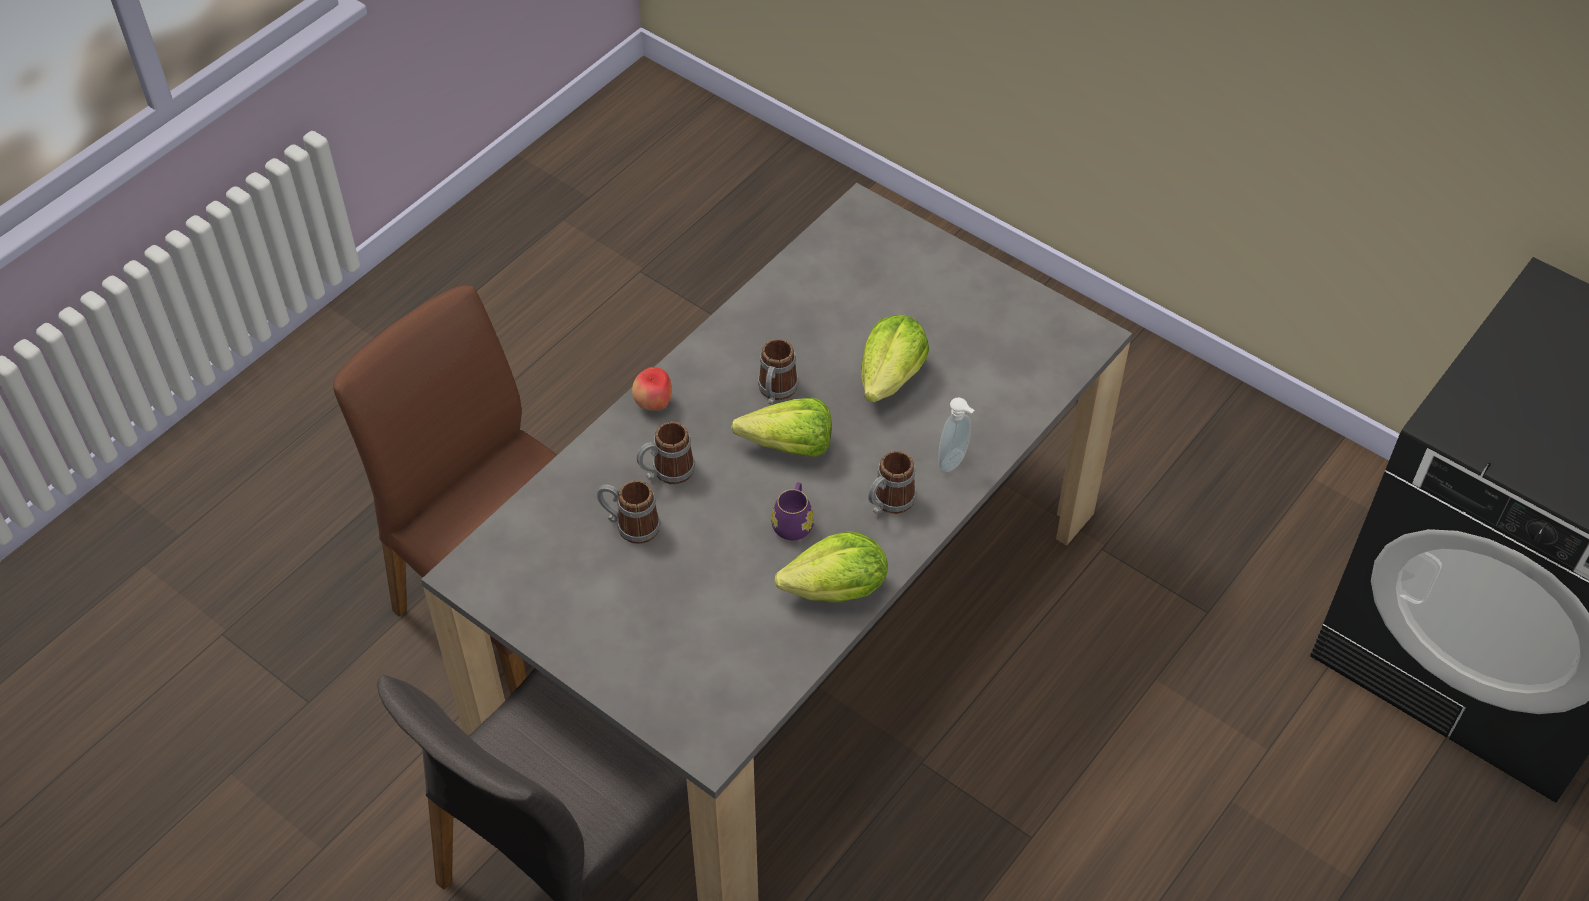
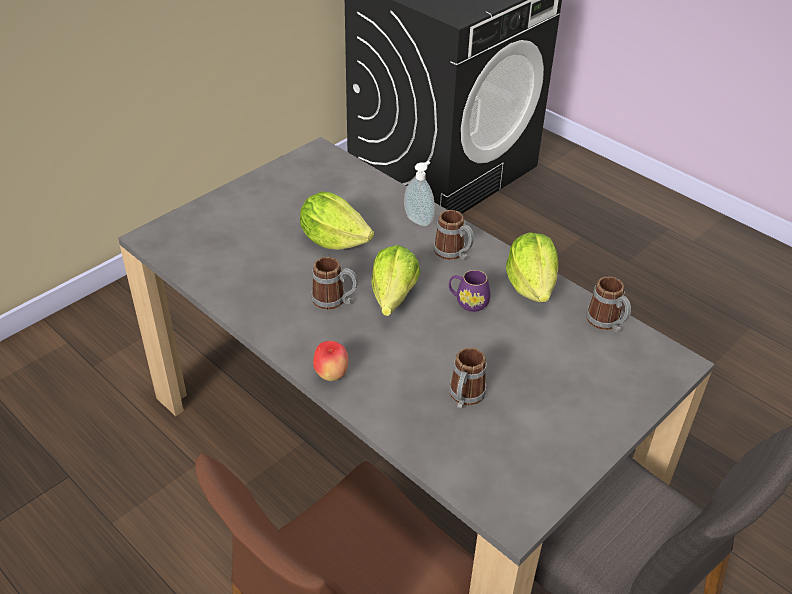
camera: 85 degrees left, 10 degrees down
(666, 472) = (409, 371): mug -> mug (607, 323)

